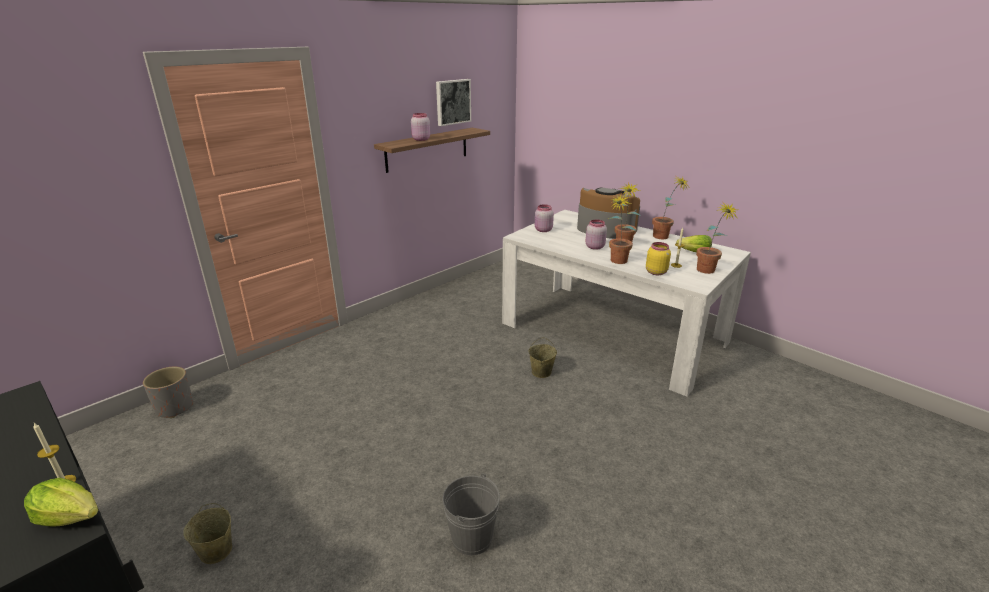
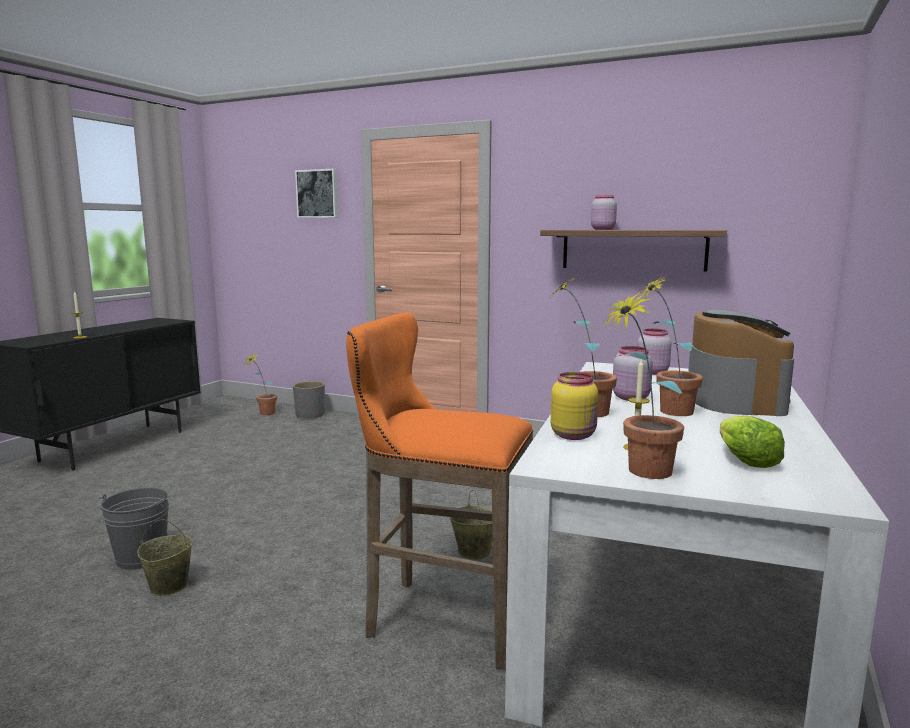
camera: 70 degrees right, 15 degrees down
(70, 516) = (46, 342): lettuce -> none
(216, 551) = (149, 466): beige bucket -> beige bucket (168, 586)
(452, 102) = (689, 188): picture -> picture (318, 194)
(609, 398) = (441, 619): none -> orange stool
(664, 238) = (784, 435): potted plant -> potted plant (263, 414)

